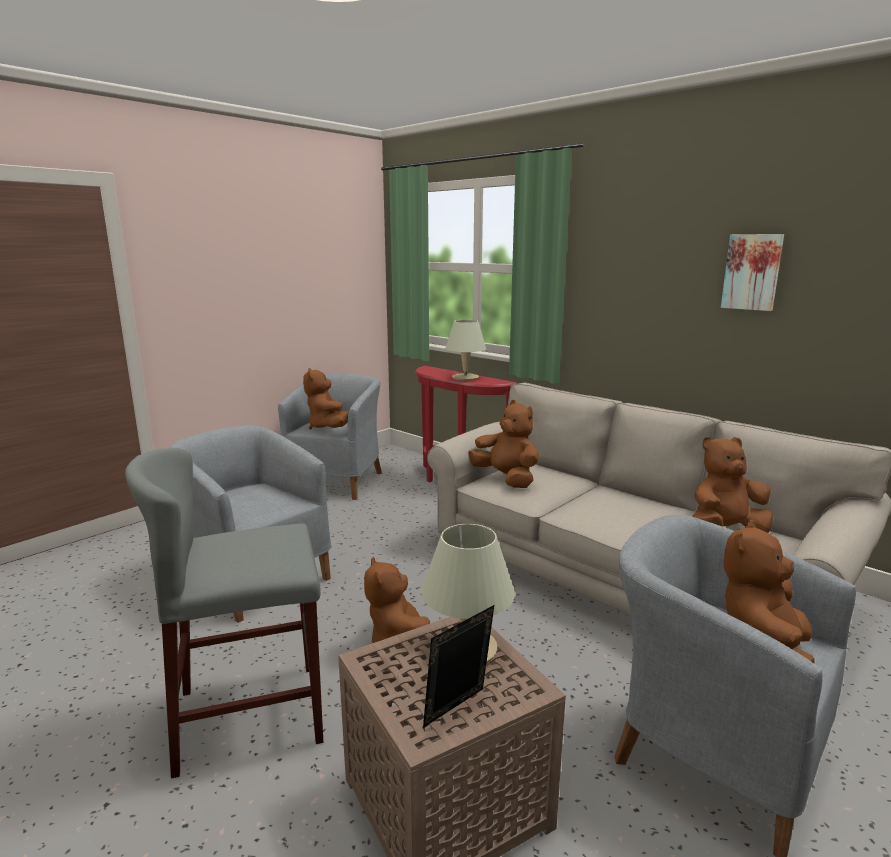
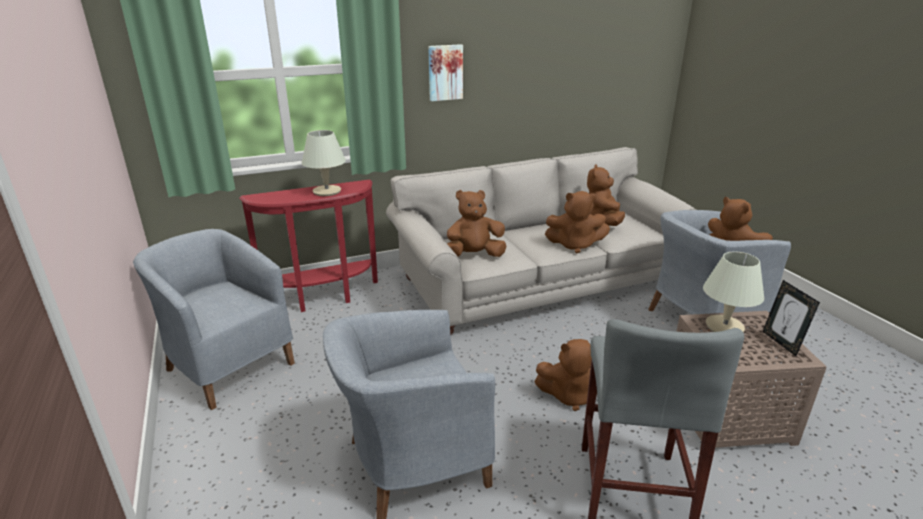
camera: 65 degrees left, 10 degrees up
(328, 427) = (231, 306): brown plush toy -> brown plush toy (575, 245)
(752, 272) = (532, 54): picture -> picture (445, 72)

